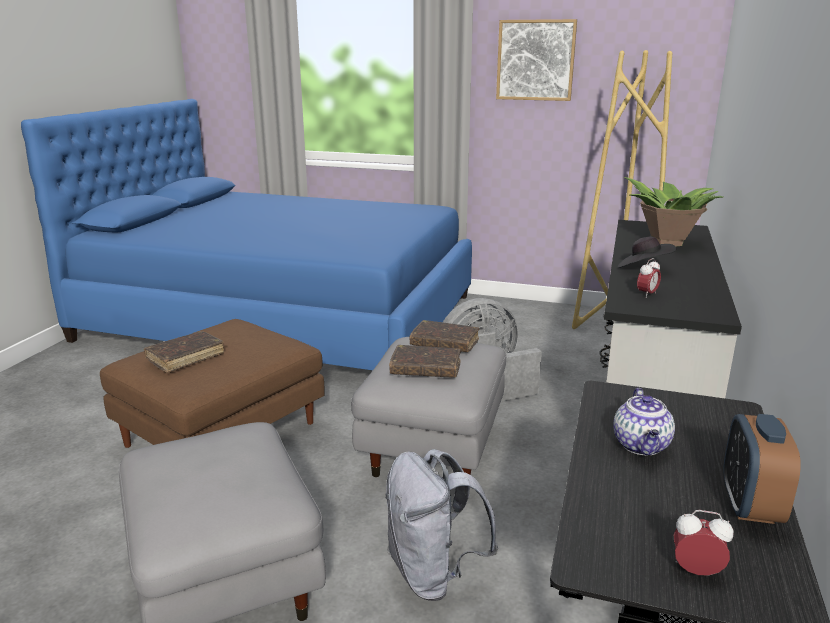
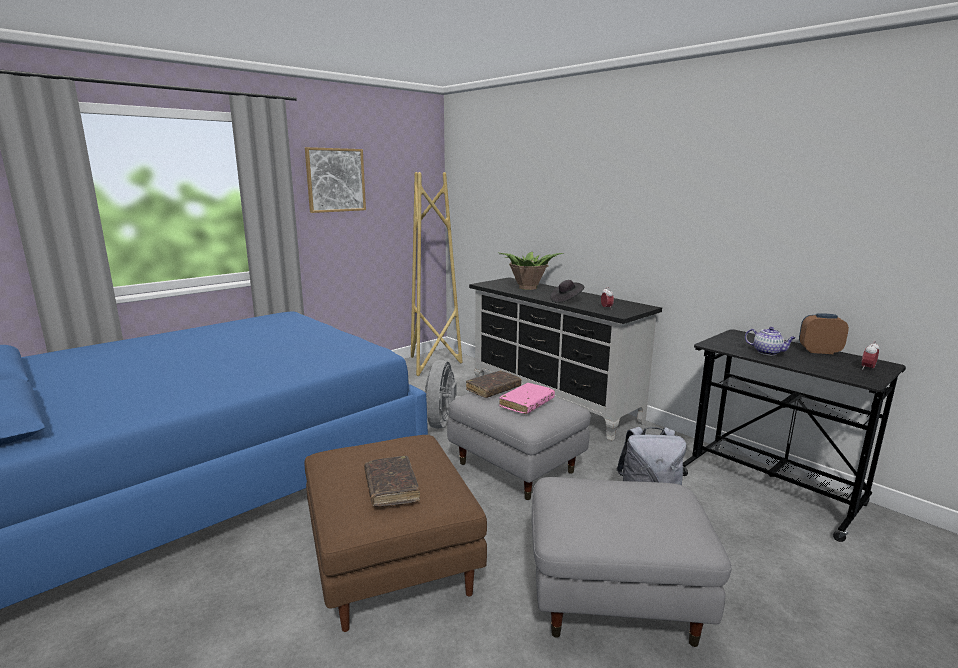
camera: 60 degrees left, 5 degrees down
(425, 369) = (527, 404): brown book -> pink book
(750, 505) = (819, 351): alarm clock -> alarm clock turned 150 degrees clockwise

